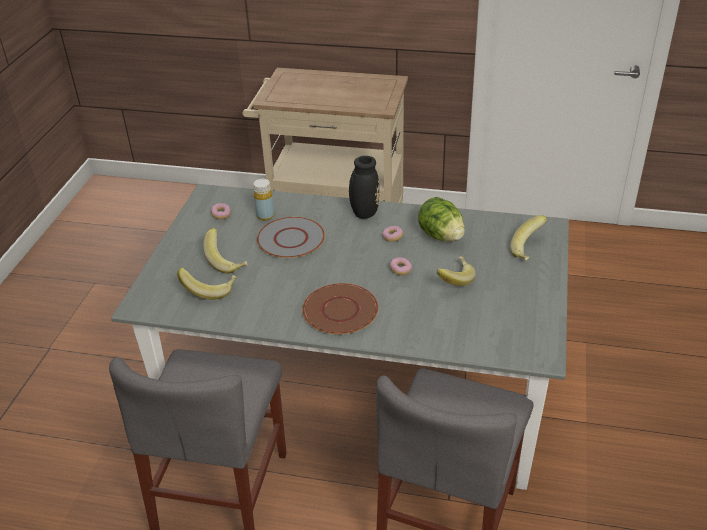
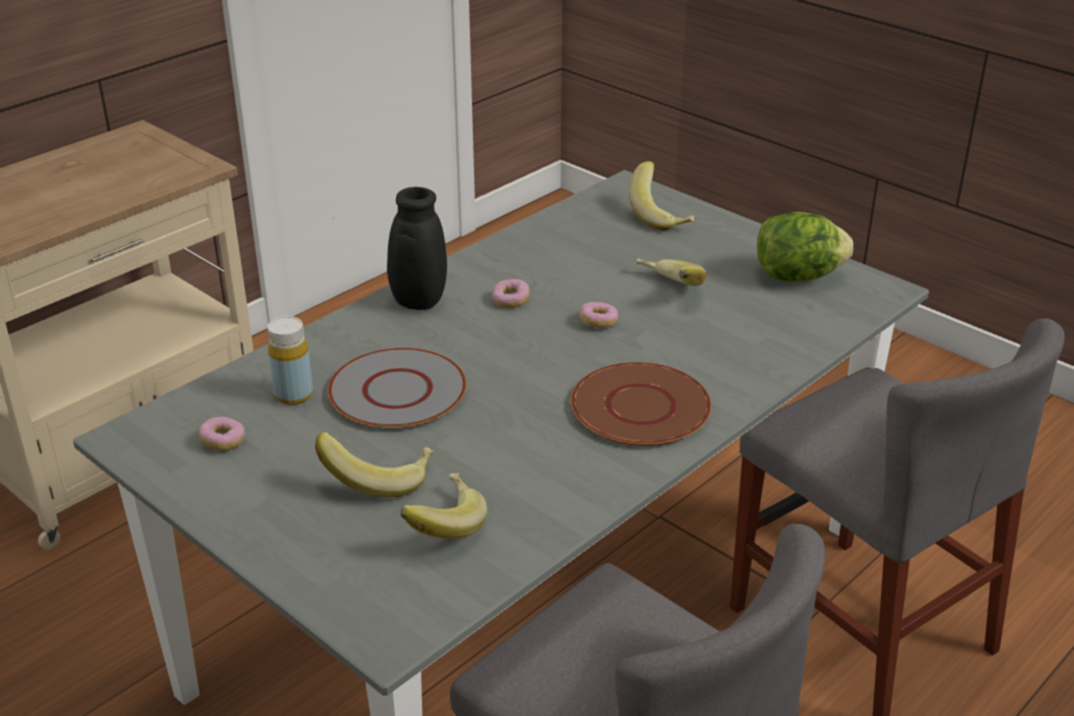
camera: 60 degrees left, 5 degrees down
(441, 236) = (555, 263): lettuce -> lettuce (797, 276)

